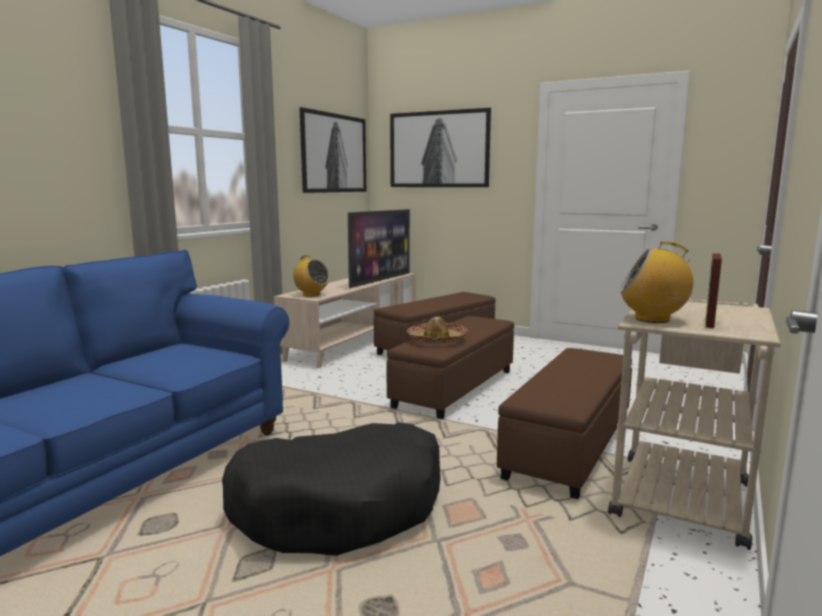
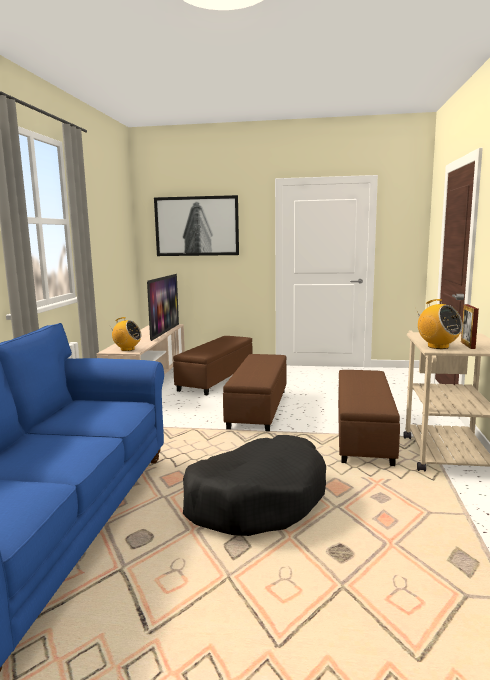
camera: 20 degrees left, 0 degrees up
(333, 153) = (116, 231): picture -> none
(436, 340) = (251, 374): hat -> none
(653, 319) = (437, 346): radio -> radio turned 120 degrees counterclockwise

